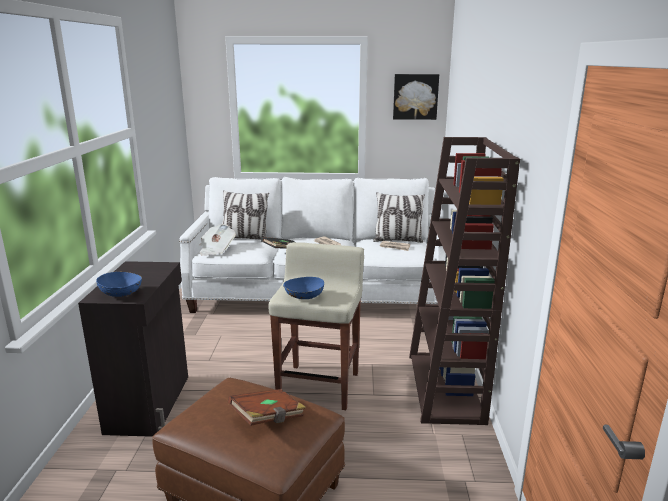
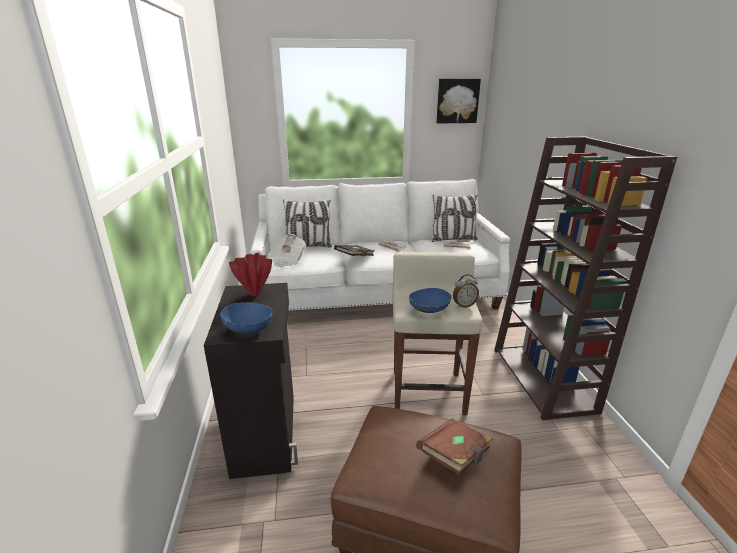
camera: 10 degrees left, 5 degrees up
(144, 269) = (254, 294): none -> red vase
(341, 296) = (464, 305): none -> alarm clock

